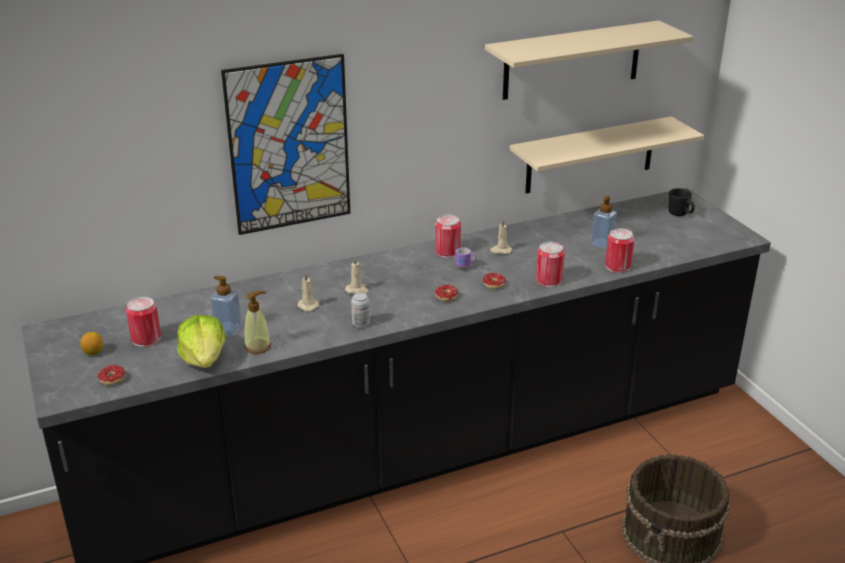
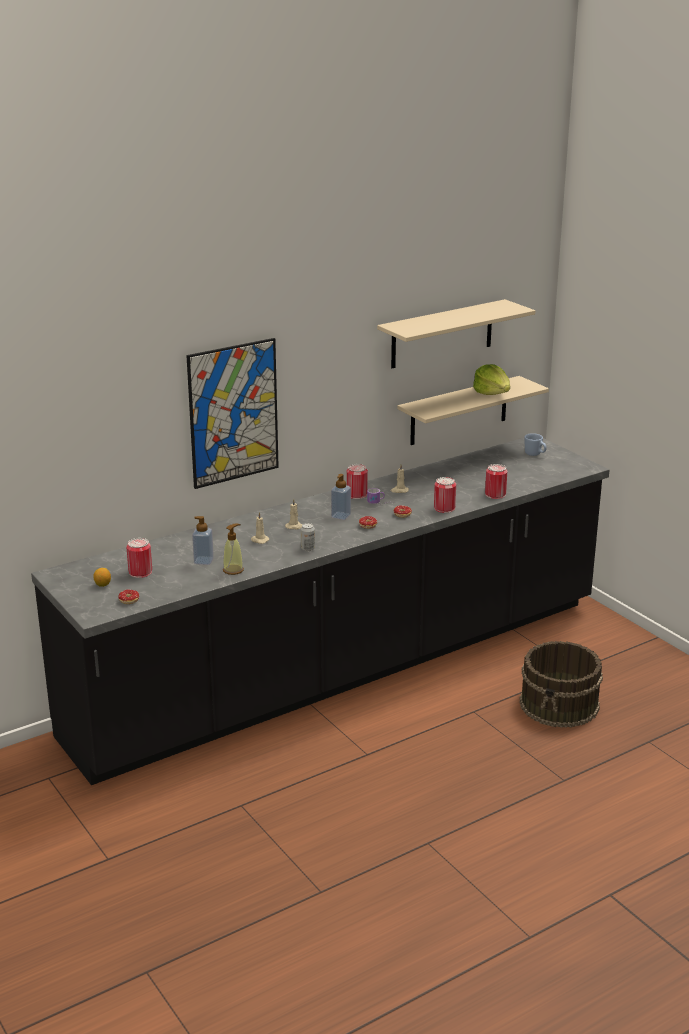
camera: 10 degrees left, 5 degrees down
(204, 358) = (194, 581): lettuce -> lettuce (492, 393)
(602, 244) = (478, 480): soap dispenser -> soap dispenser (341, 516)
(680, 214) = (535, 454): black mug -> blue mug

